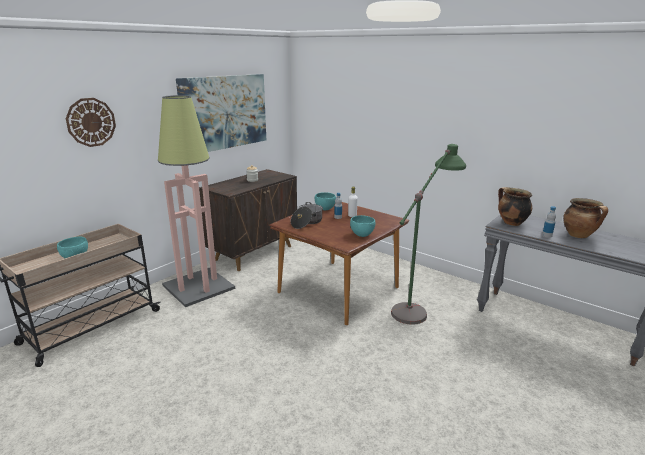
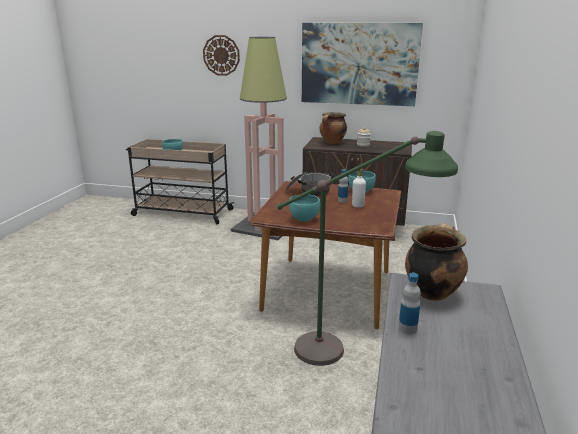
camera: 65 degrees right, 0 degrees up
(579, 235) = (454, 367): cooking pot -> cooking pot (332, 143)

